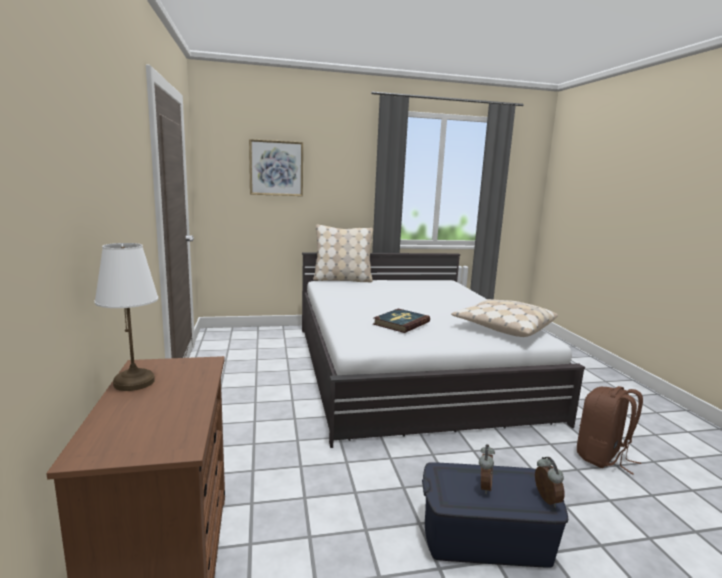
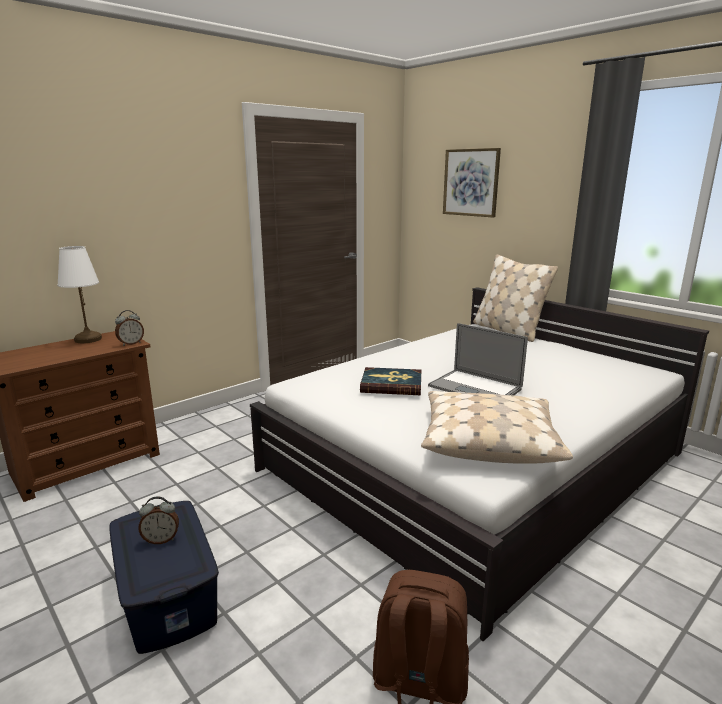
camera: 60 degrees right, 5 degrees up
(429, 310) = (474, 388): none -> laptop
(545, 500) = (153, 584): alarm clock -> alarm clock (131, 343)

